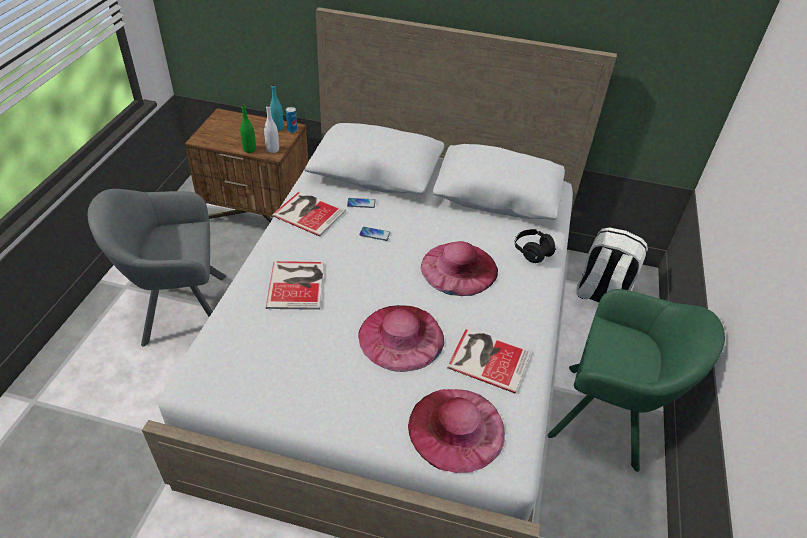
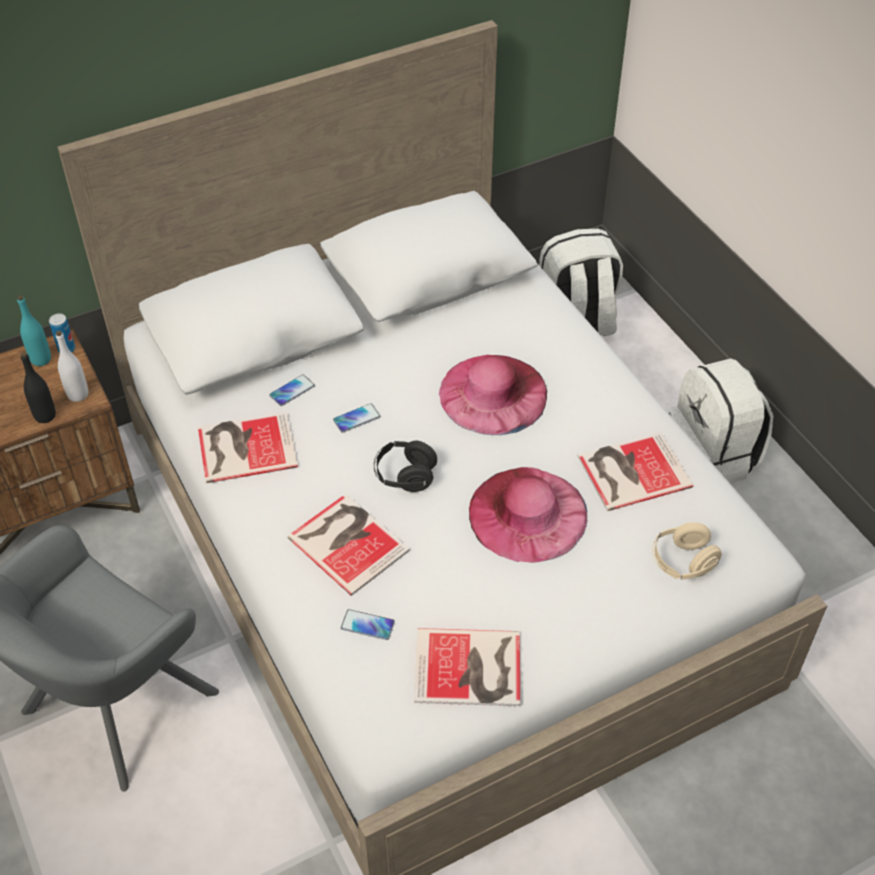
camera: 40 degrees left, 5 degrees up
(249, 149) = (45, 416): green bottle -> black bottle
(255, 327) = (367, 625): none -> phone
(272, 387) = (471, 669): none -> book
(456, 428) = (682, 562): pink hat -> beige headphones
(532, 252) = (542, 322): black headphones -> black headphones (405, 476)
(609, 418) = (712, 457): green armchair -> white backpack

